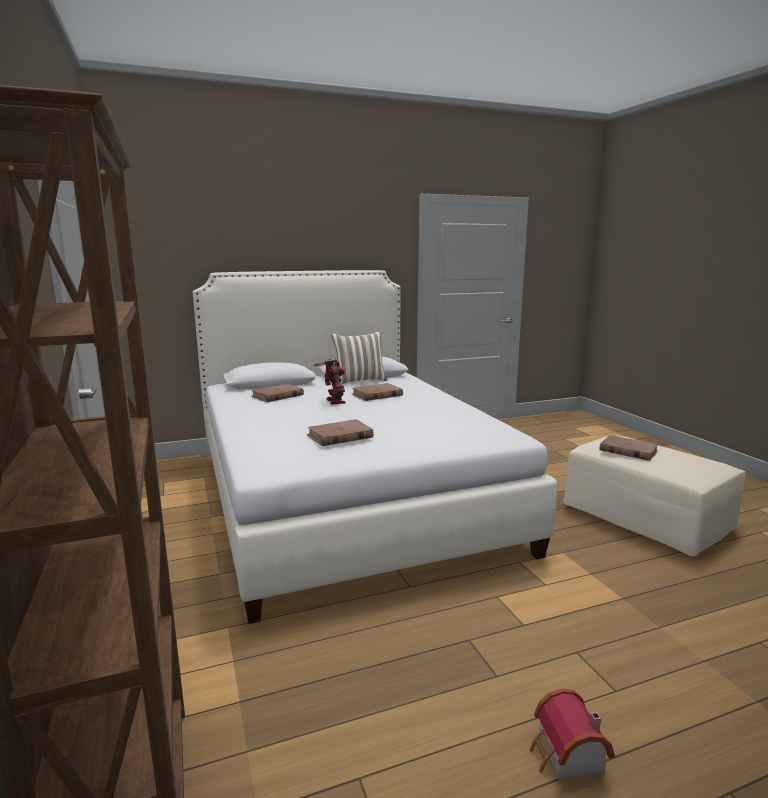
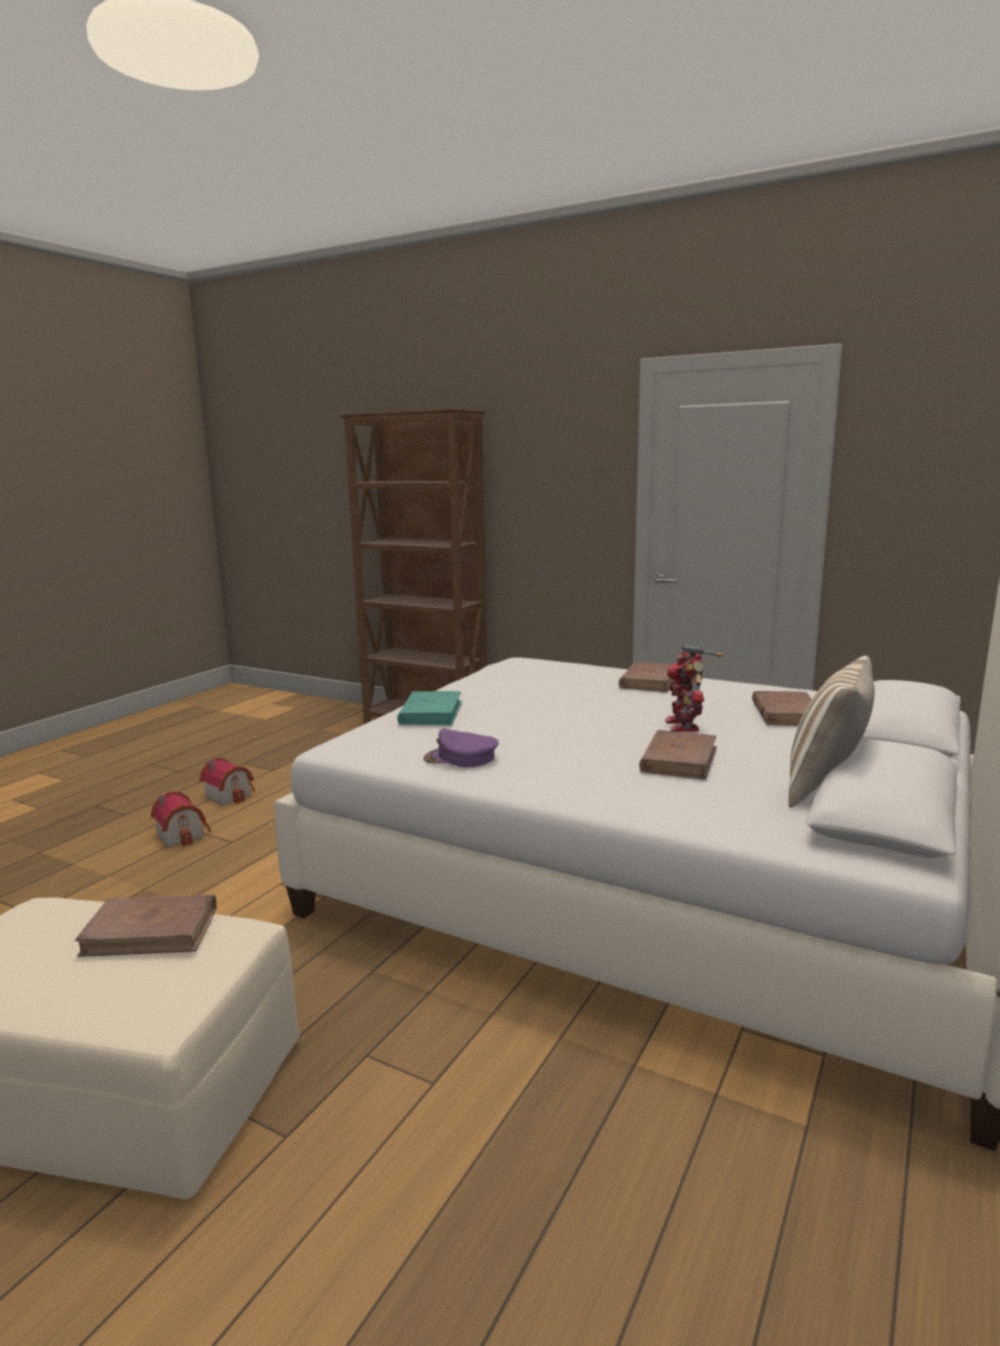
camera: 140 degrees right, 0 degrees up
(334, 401) = (685, 725): toy robot -> toy robot turned 60 degrees clockwise
(339, 436) = (529, 687): brown book -> brown book (649, 681)
(433, 440) = (431, 713): none -> turquoise book
(461, 416) = (460, 758): none -> purple cap
(631, 692) = (183, 834): none -> toy house

